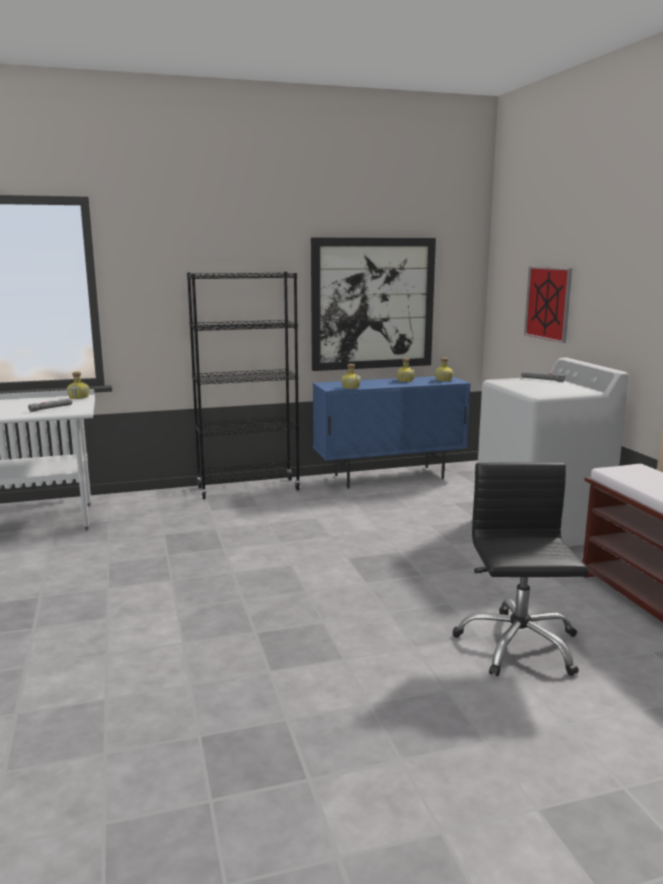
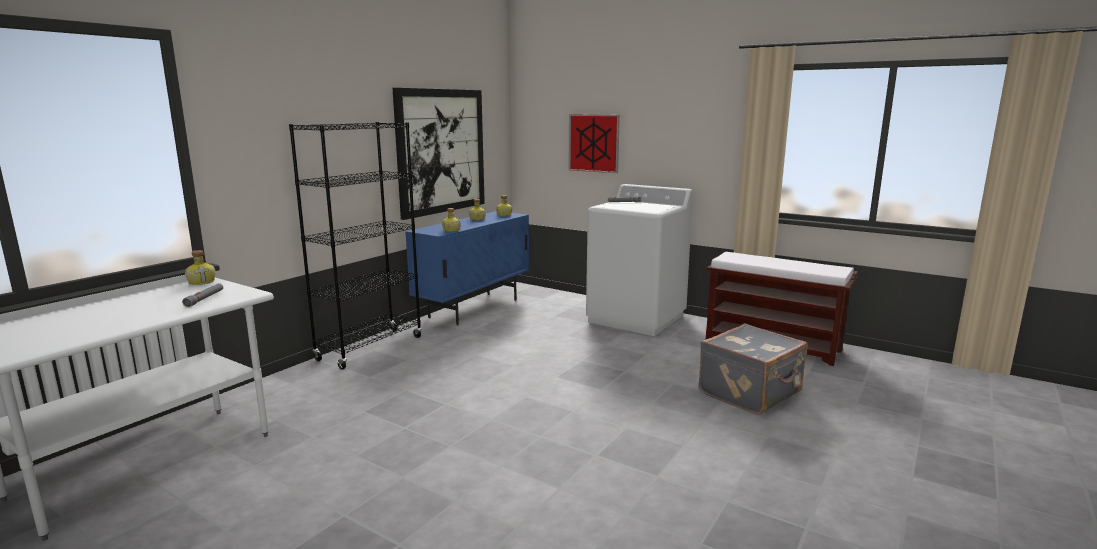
camera: 40 degrees left, 0 degrees up
(518, 645) = (751, 393): black office chair -> grey suitcase

